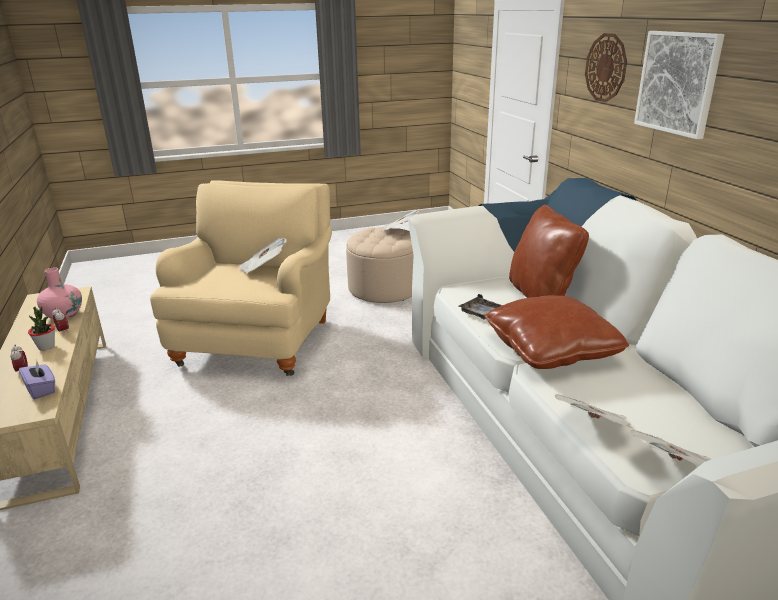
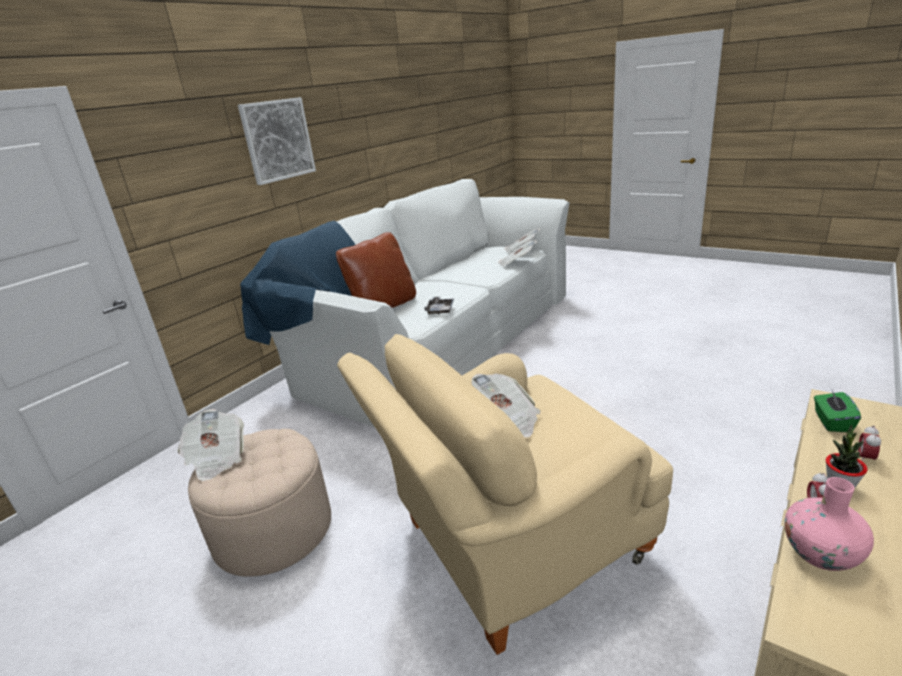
camera: 125 degrees left, 0 degrees up
(41, 389) = (832, 422): purple tissue box -> green tissue box
(551, 349) = (459, 285): brown pillow -> none
(606, 68) = (194, 151): wall clock -> none

